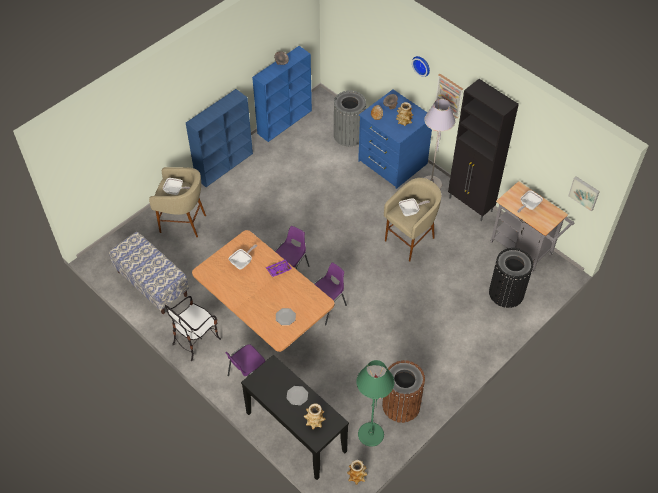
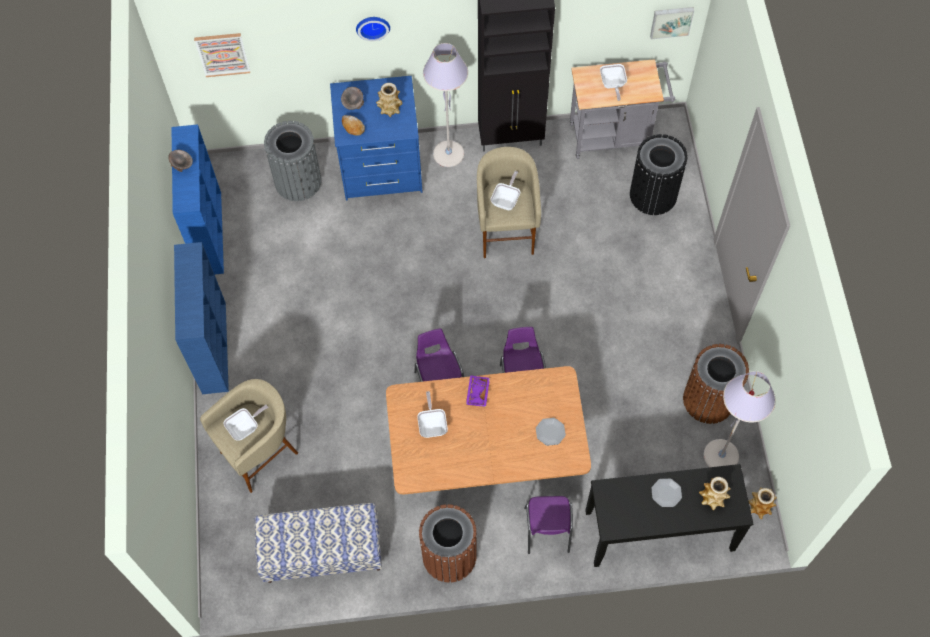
camera: 50 degrees left, 10 degrees up
(196, 340) = (449, 556): chair -> brown trash can
(370, 434) = (720, 456): green floor lamp -> grey floor lamp
(449, 95) = (429, 35): picture -> picture (222, 54)

